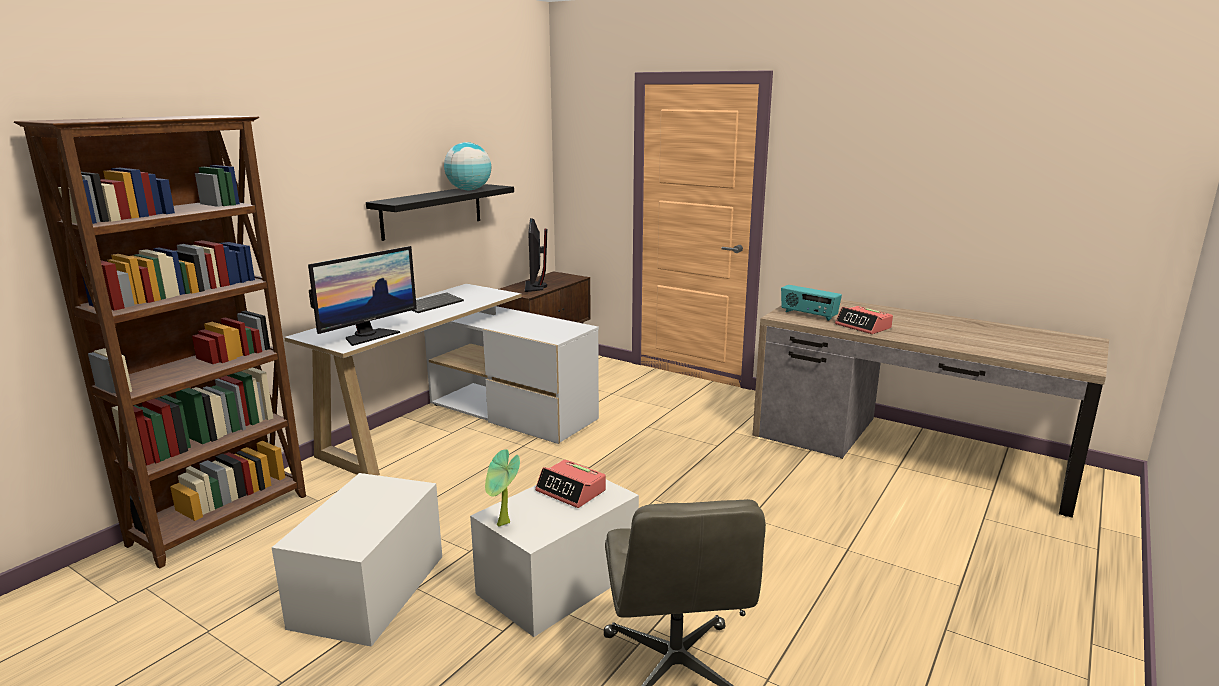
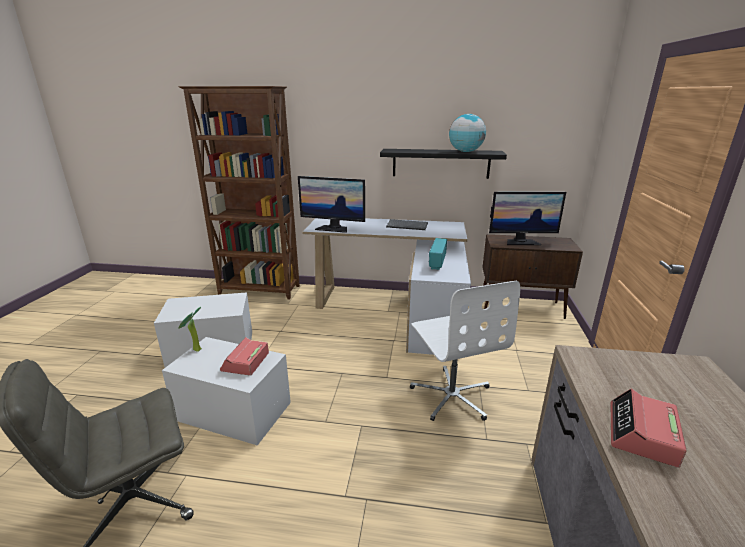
camera: 65 degrees right, 5 degrees up
(535, 286) = (521, 242): monitor -> monitor turned 150 degrees counterclockwise
(650, 442) = (452, 395): none -> white office chair
(808, 315) = (619, 376): radio -> radio (437, 263)

